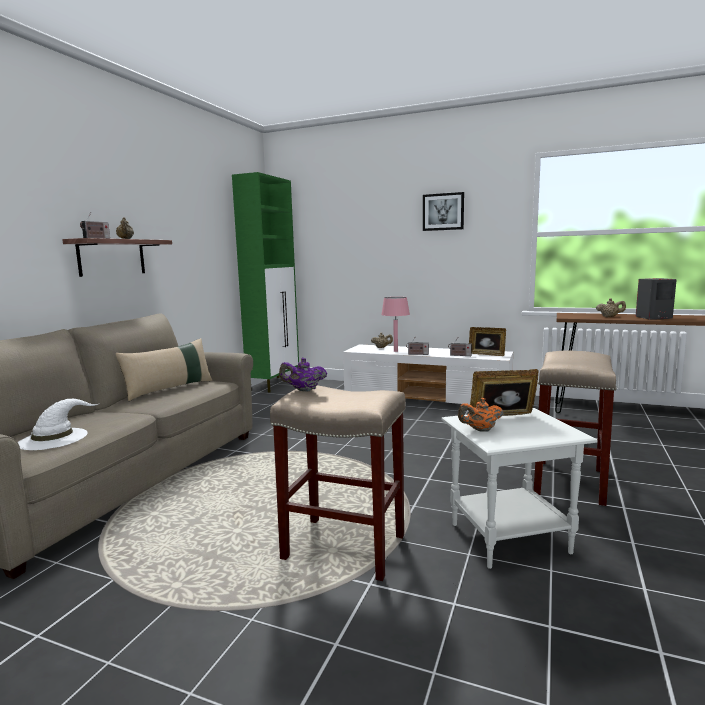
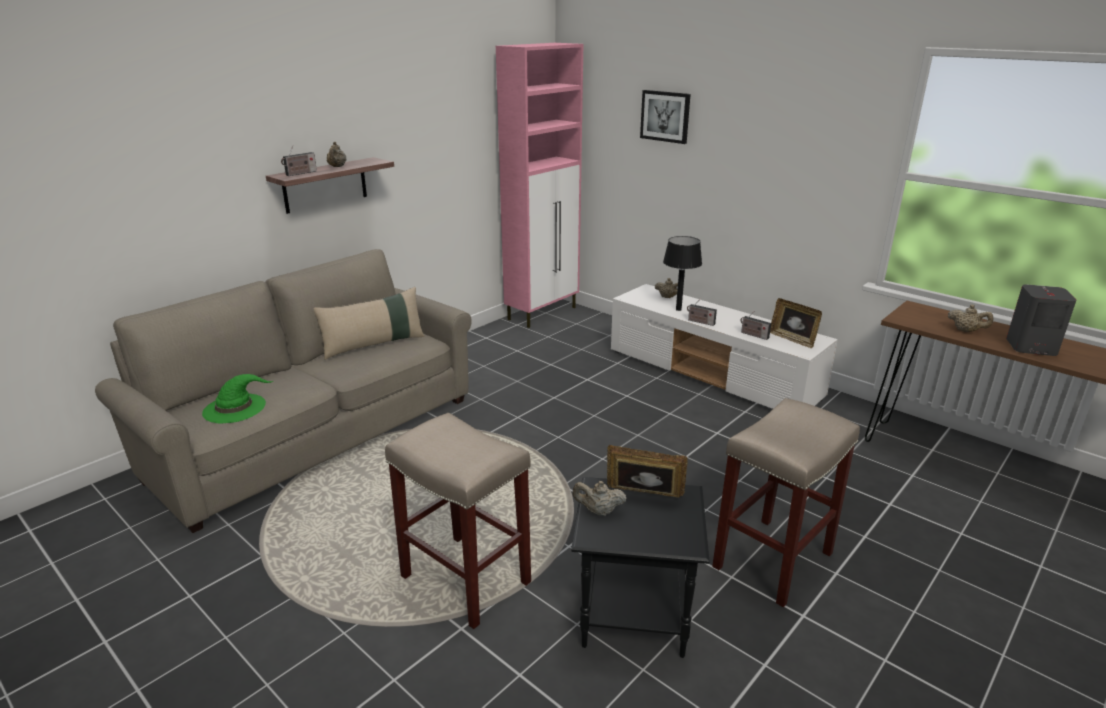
camera: 20 degrees right, 15 degrees up
(54, 438) = (235, 408): white hat -> green hat
(274, 384) = (543, 313): green cabinet -> pink cabinet
(303, 390) = (427, 428): purple teapot -> none
(396, 351) = (678, 309): pink table lamp -> black table lamp
(443, 212) = (777, 119): picture -> picture (665, 116)
(480, 430) = (598, 511): orange teapot -> beige teapot
(508, 538) = (632, 618): white side table -> black side table

